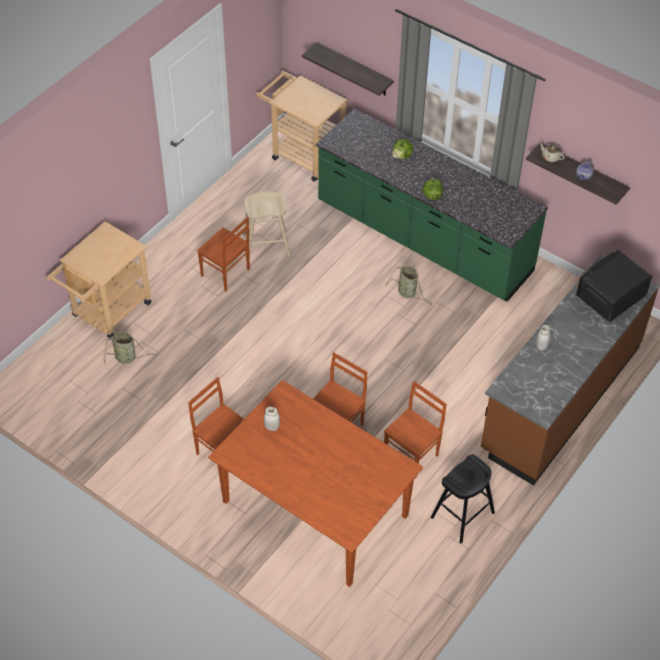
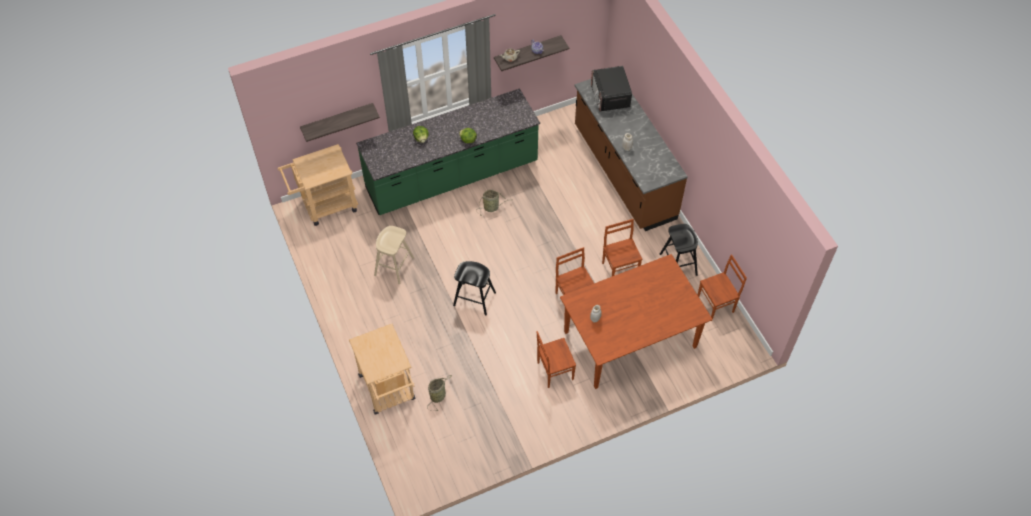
camera: 60 degrees left, 5 degrees up
(225, 273) = (402, 302): brown chair -> brown chair (716, 305)
(271, 333) = (474, 299): none -> black stool

